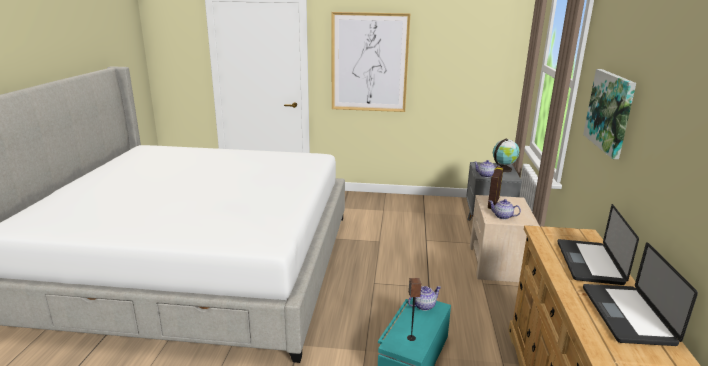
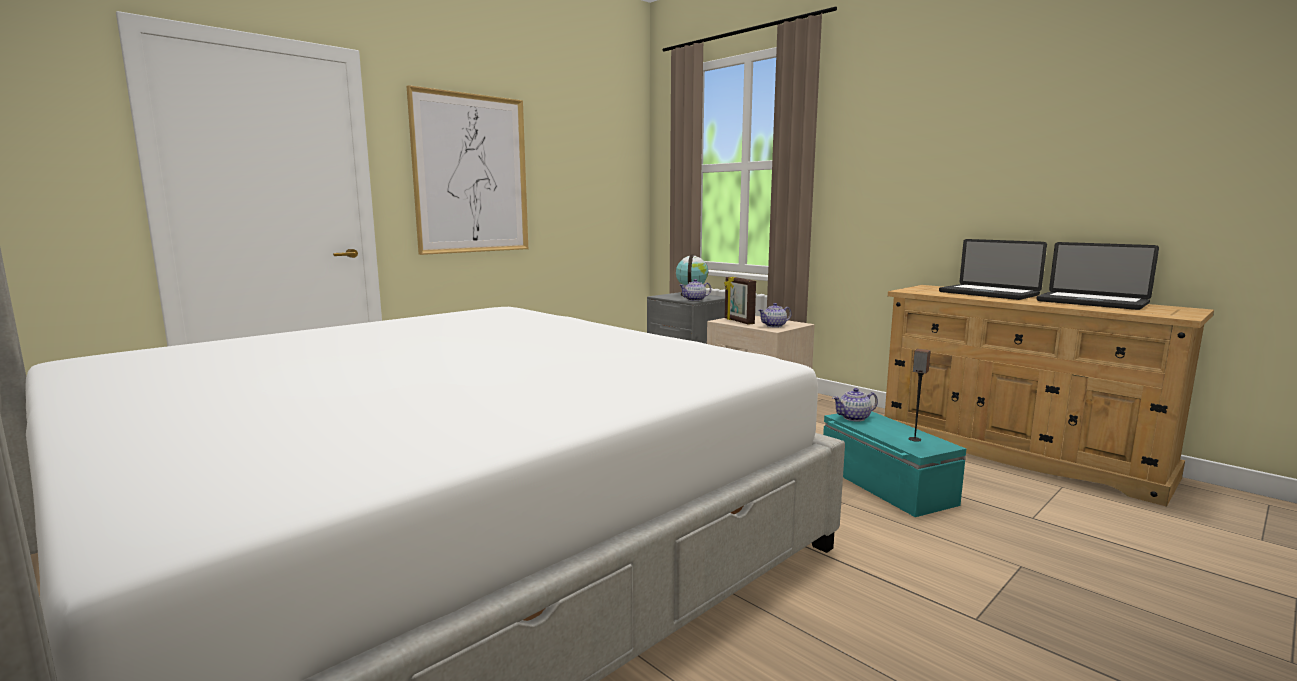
camera: 50 degrees left, 10 degrees down
(423, 305) = (854, 418): teapot -> teapot turned 120 degrees counterclockwise
(610, 111) = (903, 162): picture -> none

